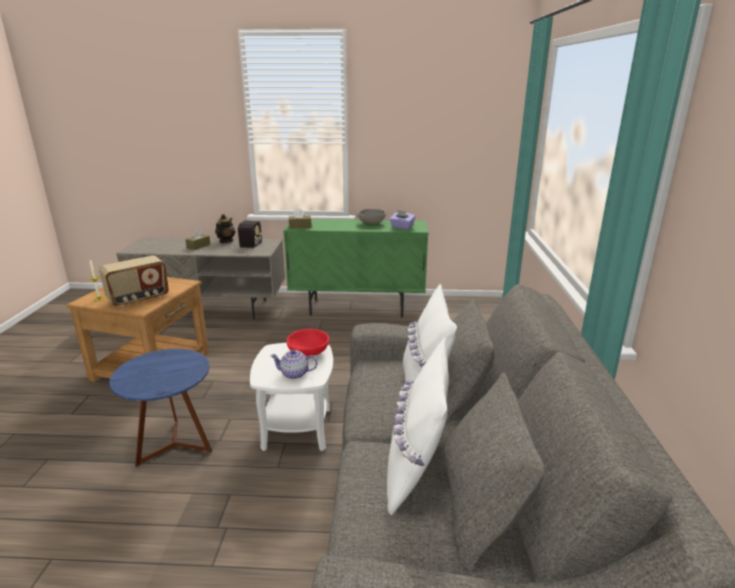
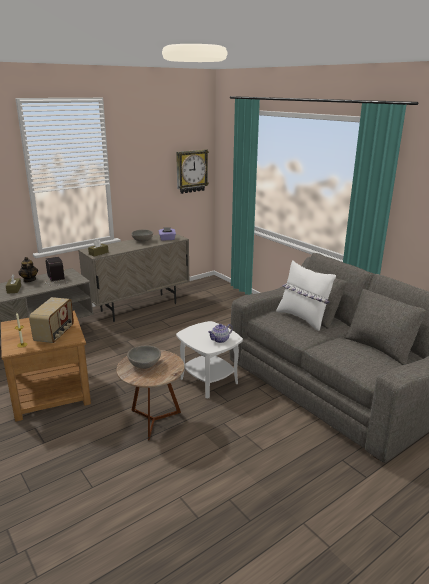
camera: 40 degrees left, 0 degrees up
(158, 366) = (144, 365): none -> grey bowl
(174, 446) = (153, 421): blue side table -> brown side table
(308, 353) = (207, 328): red bowl -> none
(357, 308) = (139, 307): green cabinet -> beige cabinet
(416, 469) = (347, 346): white pillow -> none
(476, 140) = (191, 171): none -> wall clock

